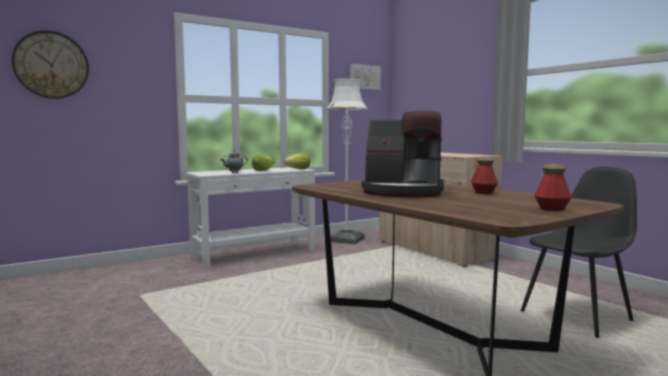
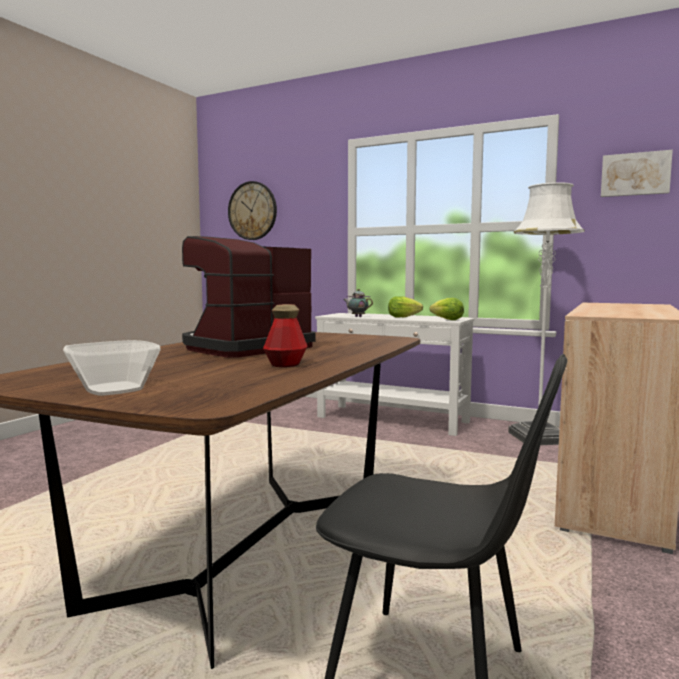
camera: 60 degrees right, 0 degrees up
(403, 192) = (245, 348): coffee machine -> coffee machine turned 60 degrees clockwise
(552, 209) = (116, 389): bottle -> bowl

